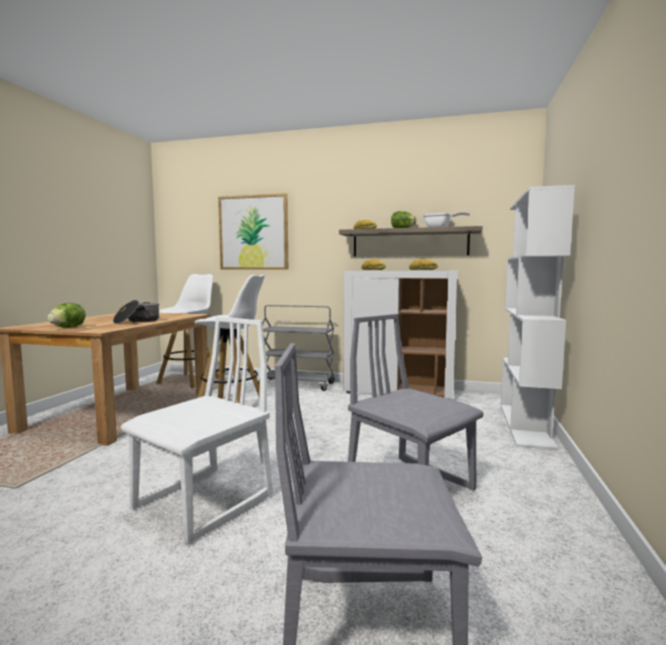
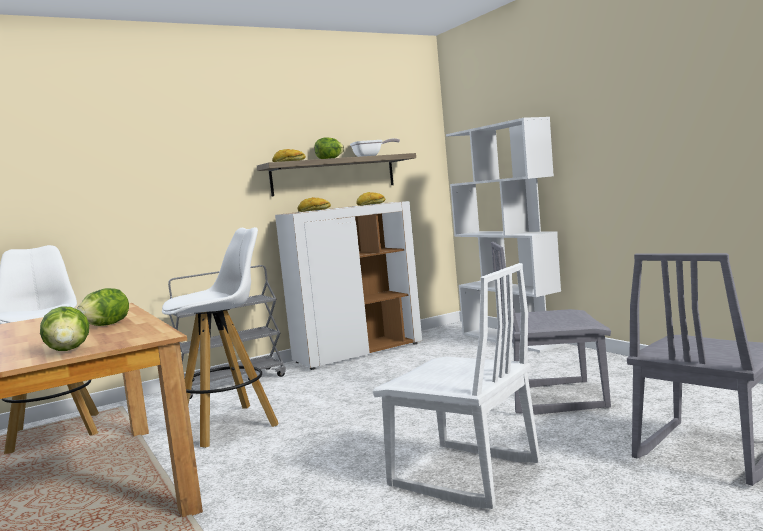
camera: 45 degrees left, 0 degrees up
(137, 321) = (106, 325): cooking pot -> lettuce
(204, 503) = (463, 476): white chair -> white chair turned 135 degrees clockwise
(253, 232) = (115, 172): picture -> none

